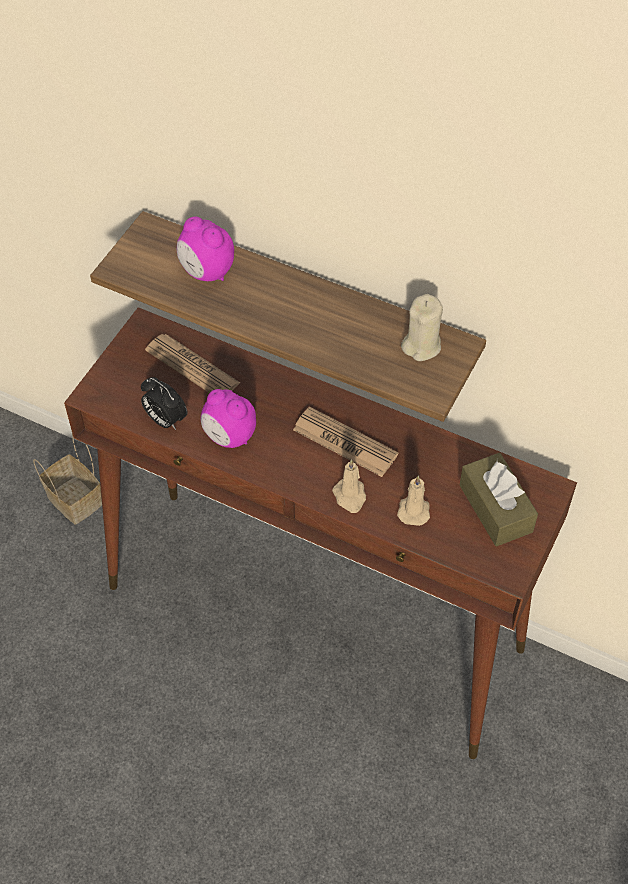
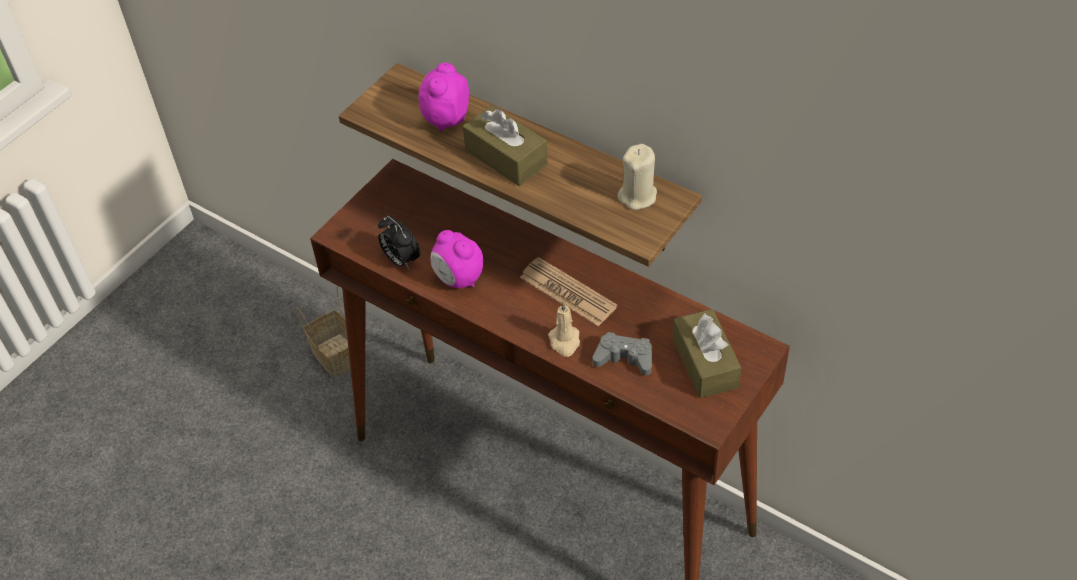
camera: 10 degrees right, 5 degrees down
(192, 367) = (434, 215): newspaper -> none
(206, 272) = (446, 119): alarm clock -> alarm clock turned 60 degrees clockwise
(277, 311) = (506, 157): none -> brown tissue box
(413, 510) = (624, 358): beige candle -> grey game controller

